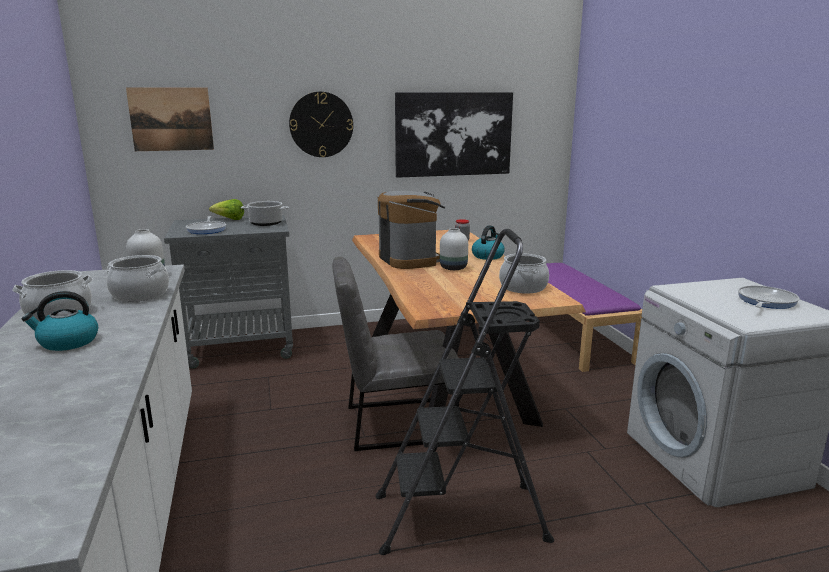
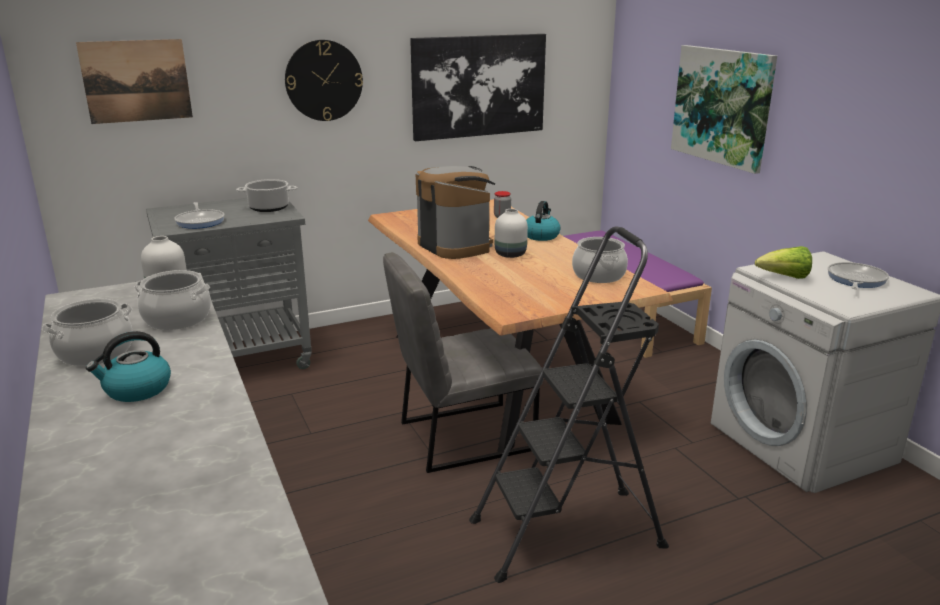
camera: 10 degrees left, 5 degrees up
(229, 219) = (218, 204): lettuce -> lettuce (784, 277)
(658, 149) = (722, 106): none -> picture

